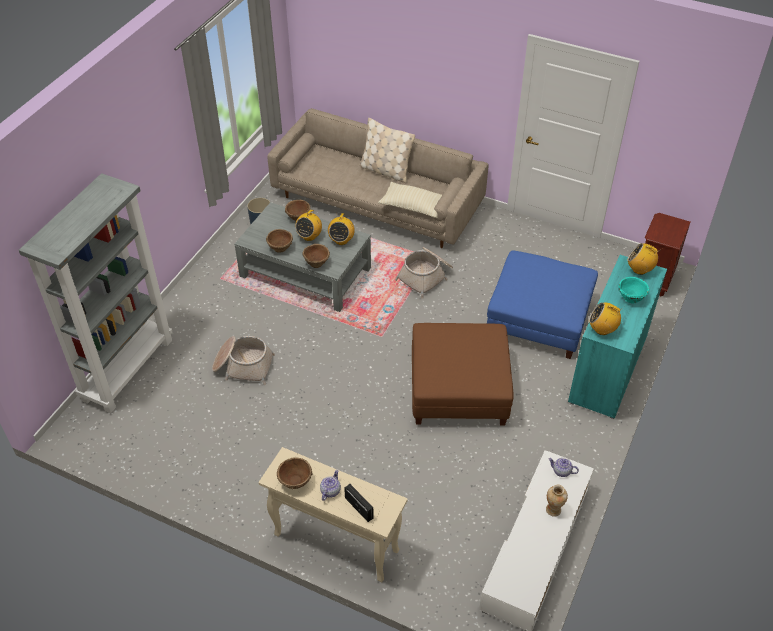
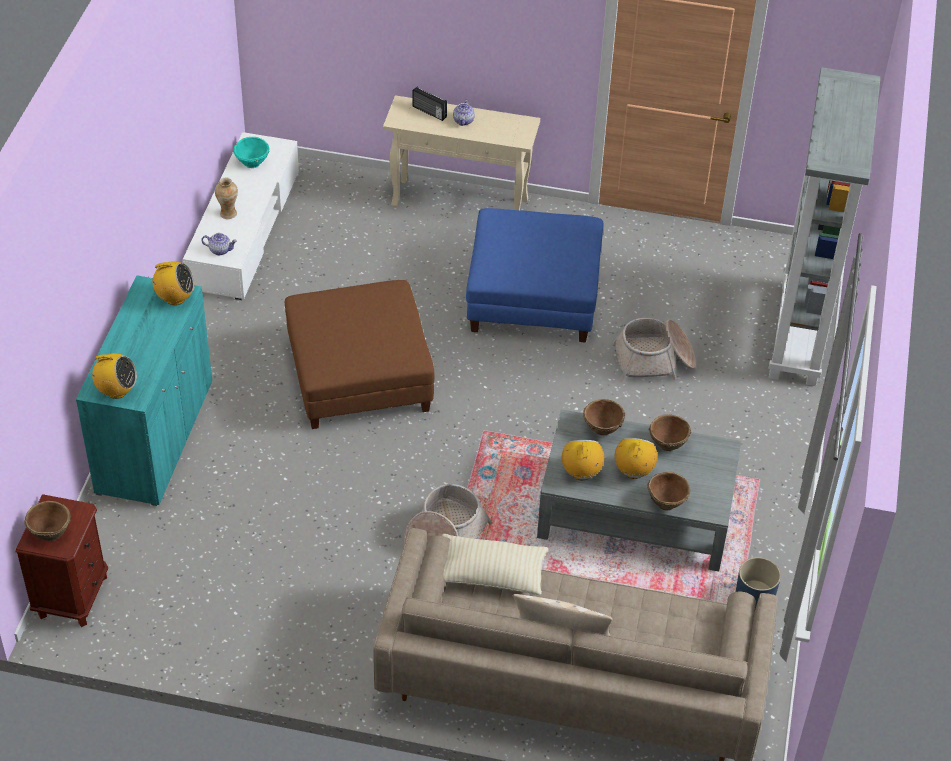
camera: 165 degrees right, 0 degrees up
(295, 482) = (502, 123): brown bowl -> brown bowl (50, 532)
(538, 320) = (259, 493): blue ottoman -> blue ottoman (534, 296)
(630, 298) = (133, 346): turquoise bowl -> turquoise bowl (252, 163)

